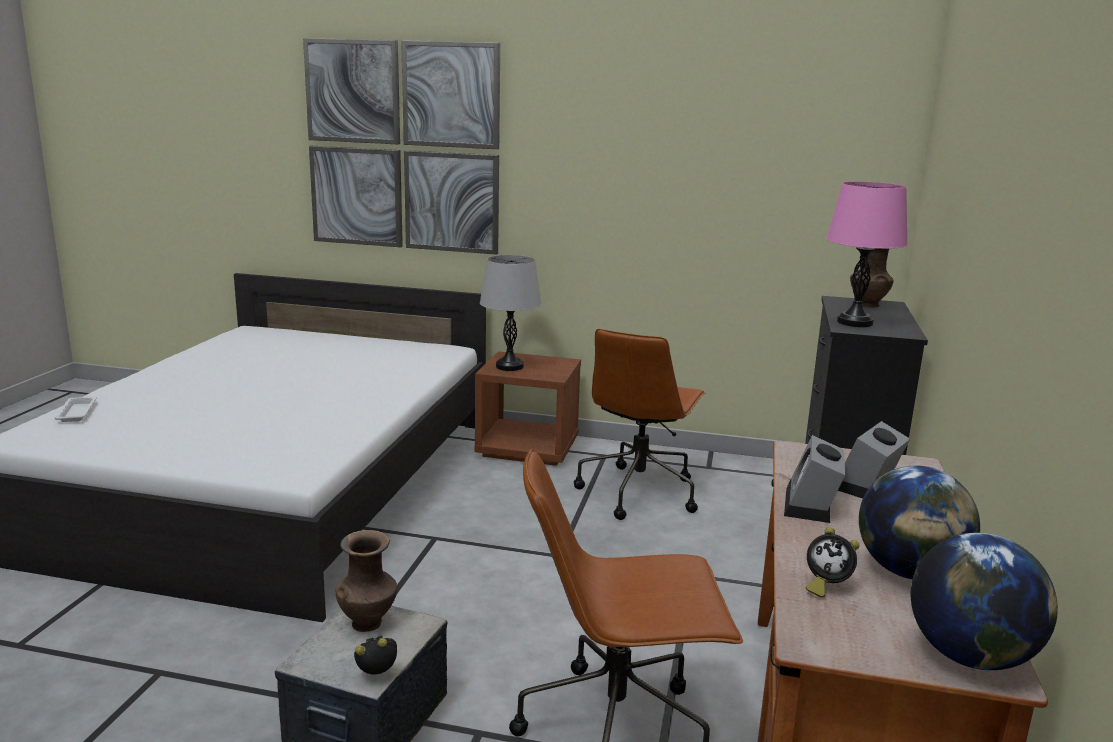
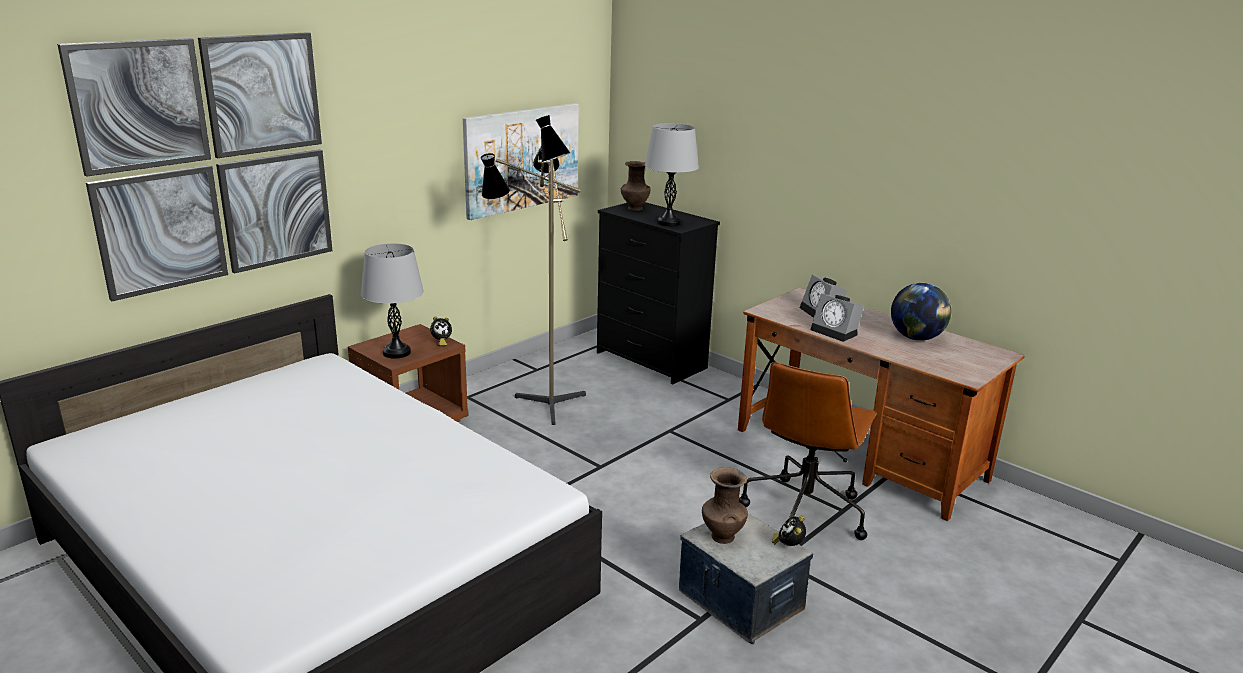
camera: 60 degrees left, 5 degrees up
(77, 412) = (226, 591): white tray -> none
(638, 492) = (542, 406): brown office chair -> floor lamp
(752, 215) = (522, 159): none -> picture
(825, 586) = (920, 358): alarm clock -> alarm clock (441, 342)
(854, 322) = (668, 223): pink table lamp -> grey table lamp
(970, 657) = (990, 354): globe -> none

